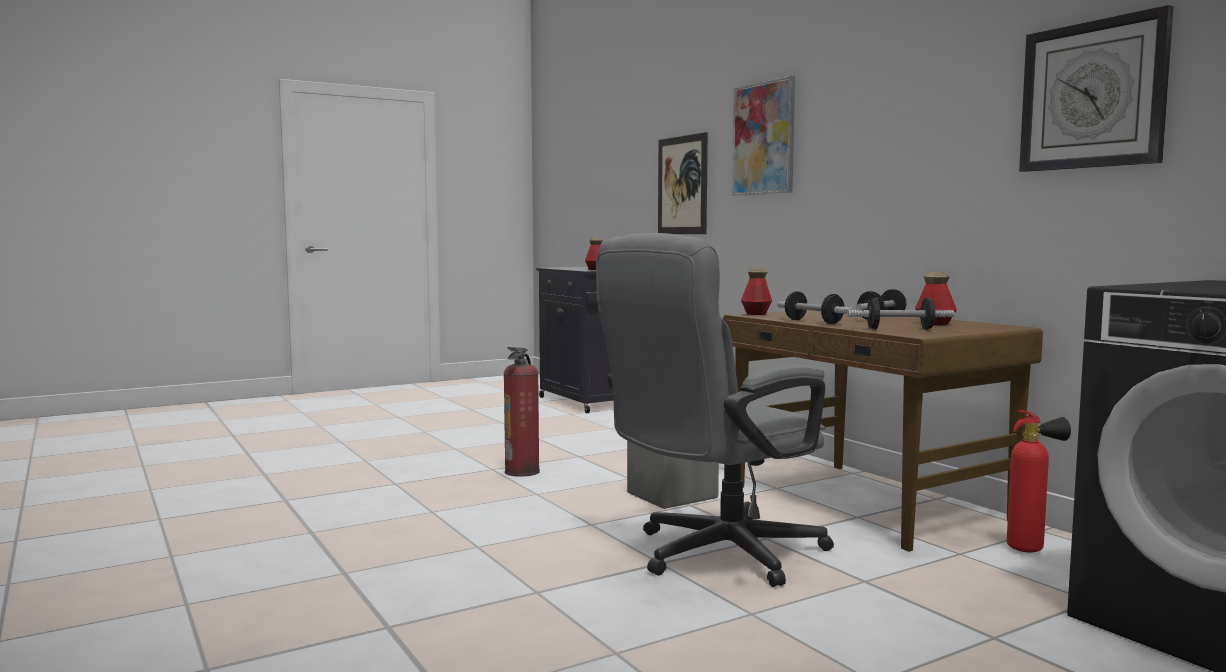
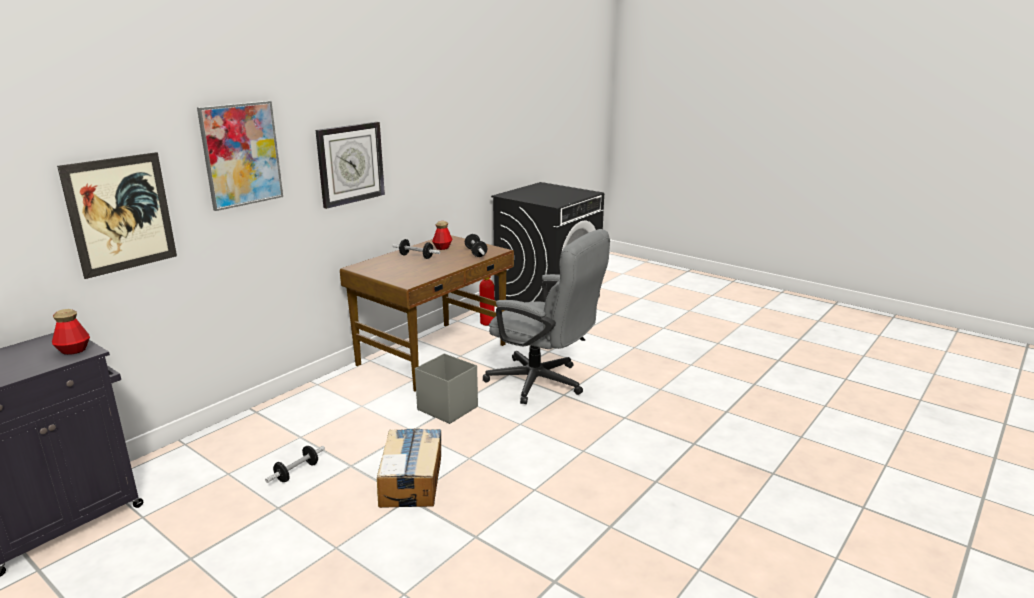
camera: 110 degrees left, 15 degrees up
(522, 472) = (412, 480): fire extinguisher -> cardboard box
(756, 314) = (401, 282): bottle -> none
(813, 322) = (448, 268): dumbbell -> dumbbell (297, 472)
(1093, 95) = (449, 123): wall clock -> wall clock (350, 164)

